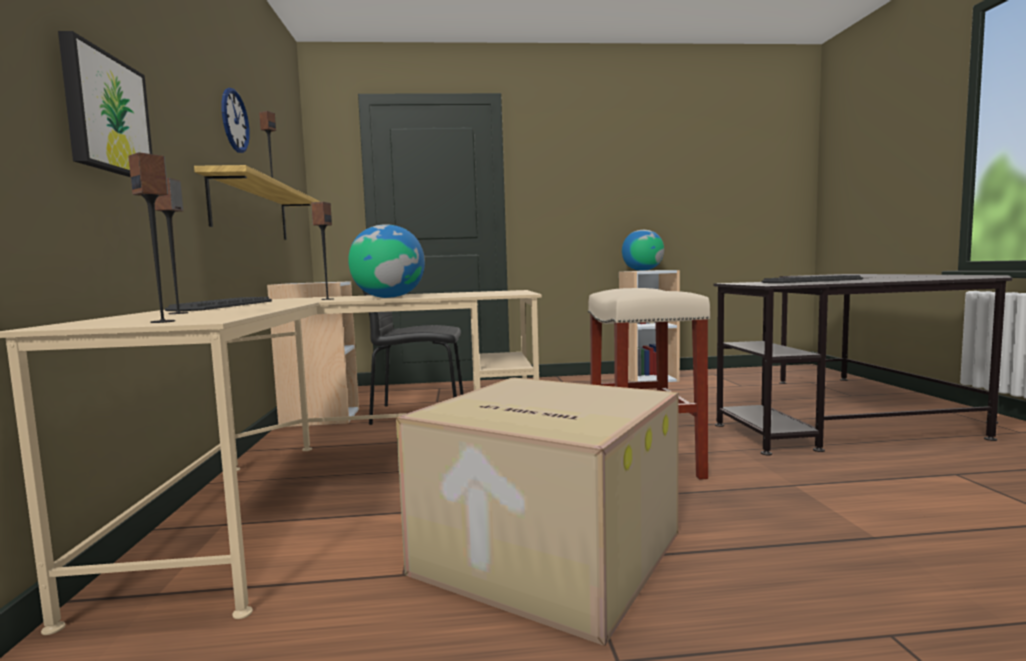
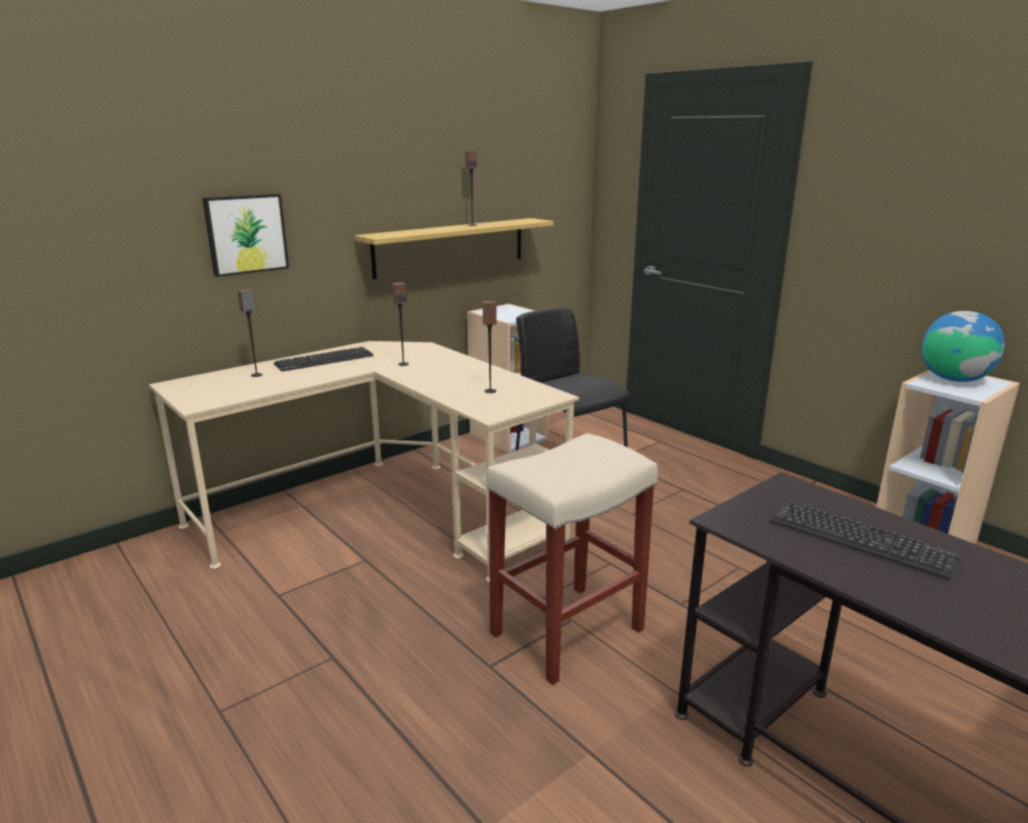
camera: 55 degrees right, 15 degrees up
(163, 322) = (192, 398): speaker -> speaker (490, 391)
(234, 121) = (428, 170): wall clock -> none
(389, 297) = (424, 379): globe -> none
(544, 553) = (335, 639): cardboard box -> none

